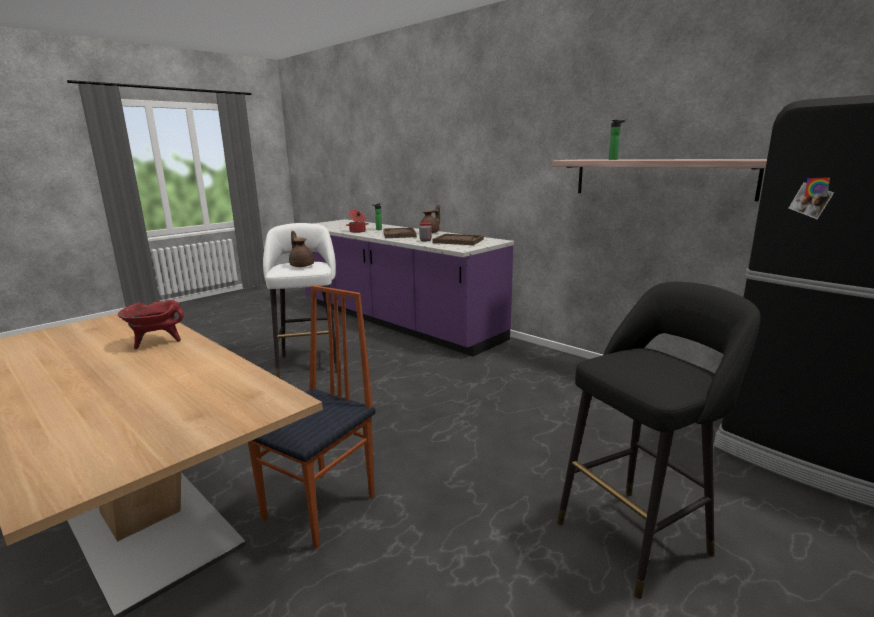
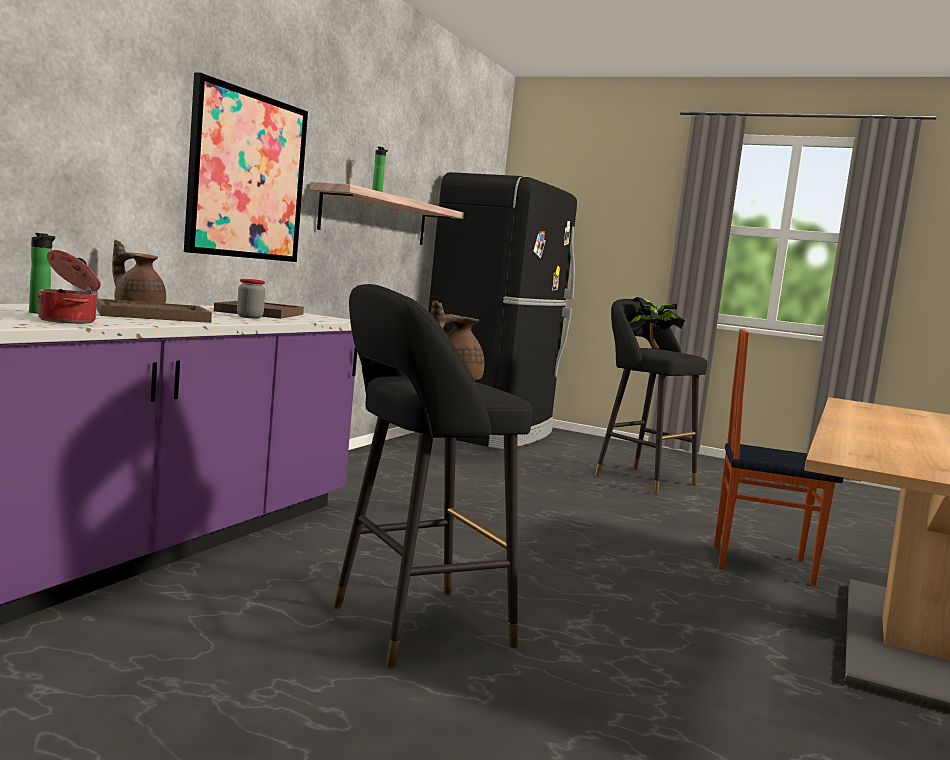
camera: 110 degrees left, 10 degrees down
(156, 342) = (879, 436): red cooking pot -> none
(309, 362) = (411, 627): white stool -> black stool
(515, 165) = (247, 176): none -> picture
(684, 362) = (648, 347): none -> potted plant

